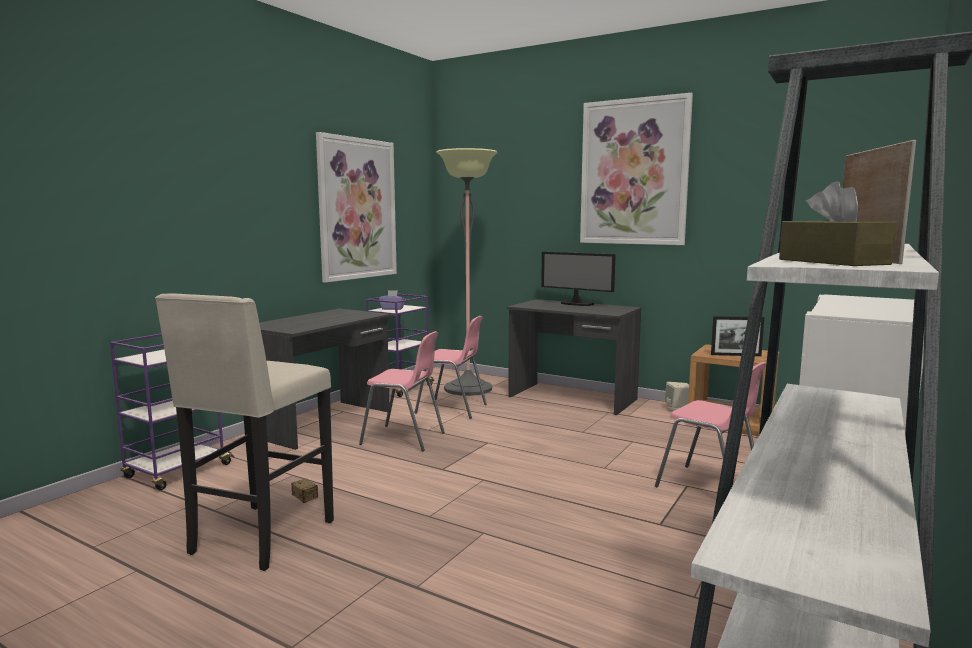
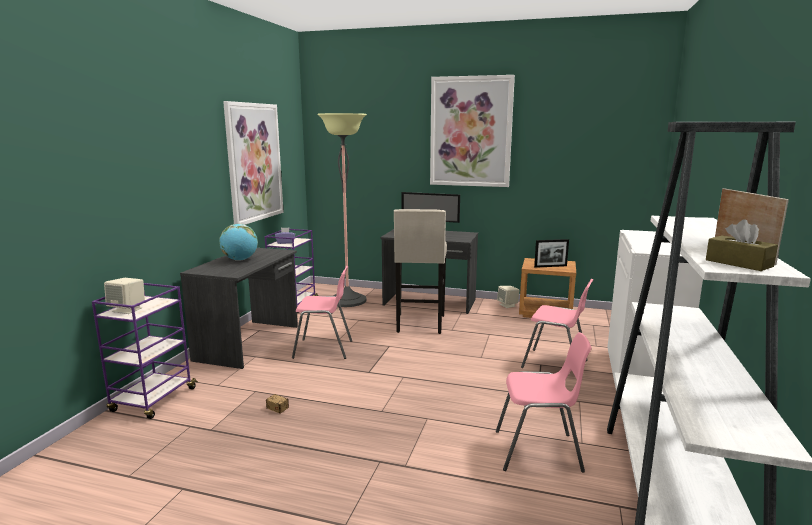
camera: 15 degrees left, 5 degrees up
(150, 356) = (127, 309): none -> beige speaker
(260, 538) = (265, 447): beige stool -> beige stool (420, 324)
(315, 319) = (240, 260): none -> globe
(452, 409) = (346, 320): pink chair -> pink chair (538, 451)

